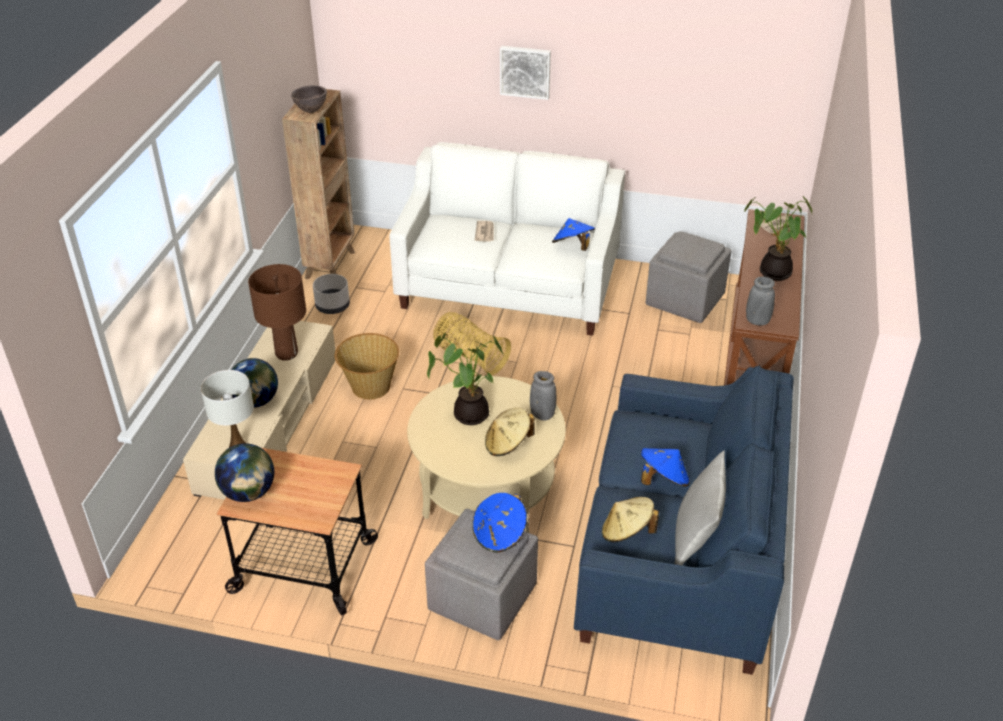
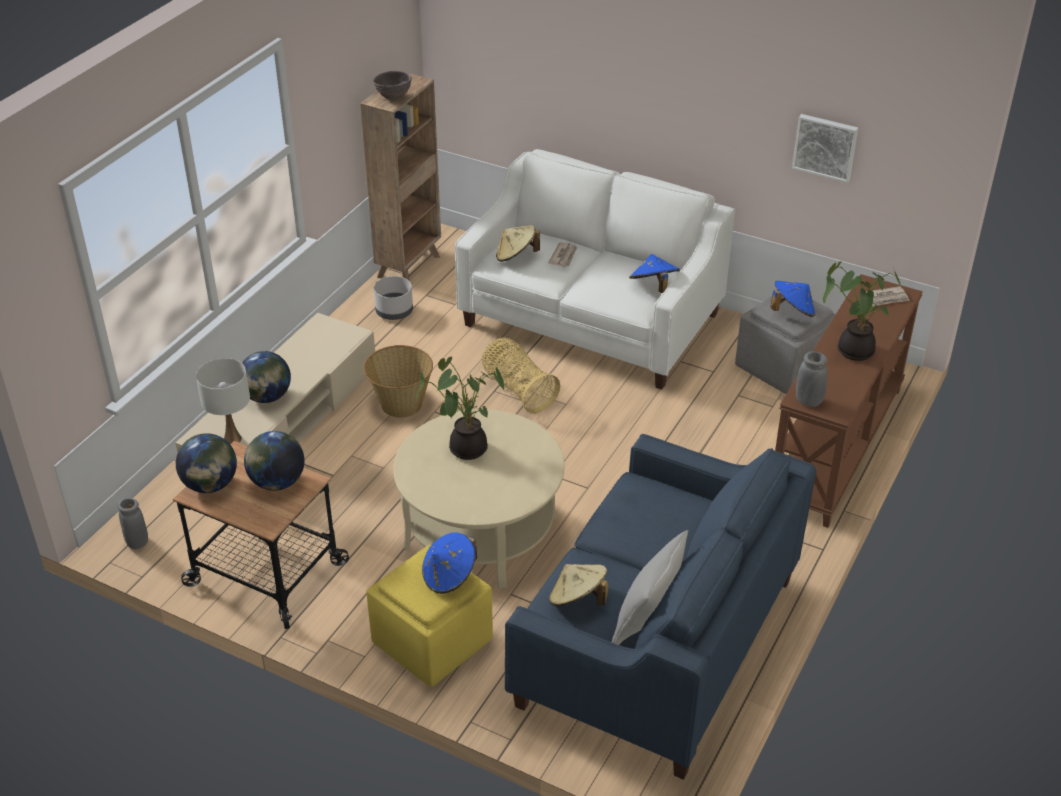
camera: 15 degrees right, 0 degrees up
(286, 353) = (315, 353): brown table lamp -> none
(312, 478) = (277, 482): none -> globe
(483, 599) = (432, 643): grey ottoman -> yellow ottoman
(507, 444) = (493, 486): beige hat -> beige hat (516, 256)
(525, 71) = (634, 83): picture -> picture (825, 146)
(542, 414) = (543, 462): grey vase -> grey vase (137, 542)
(663, 480) = (640, 553): blue hat -> blue hat (792, 312)

